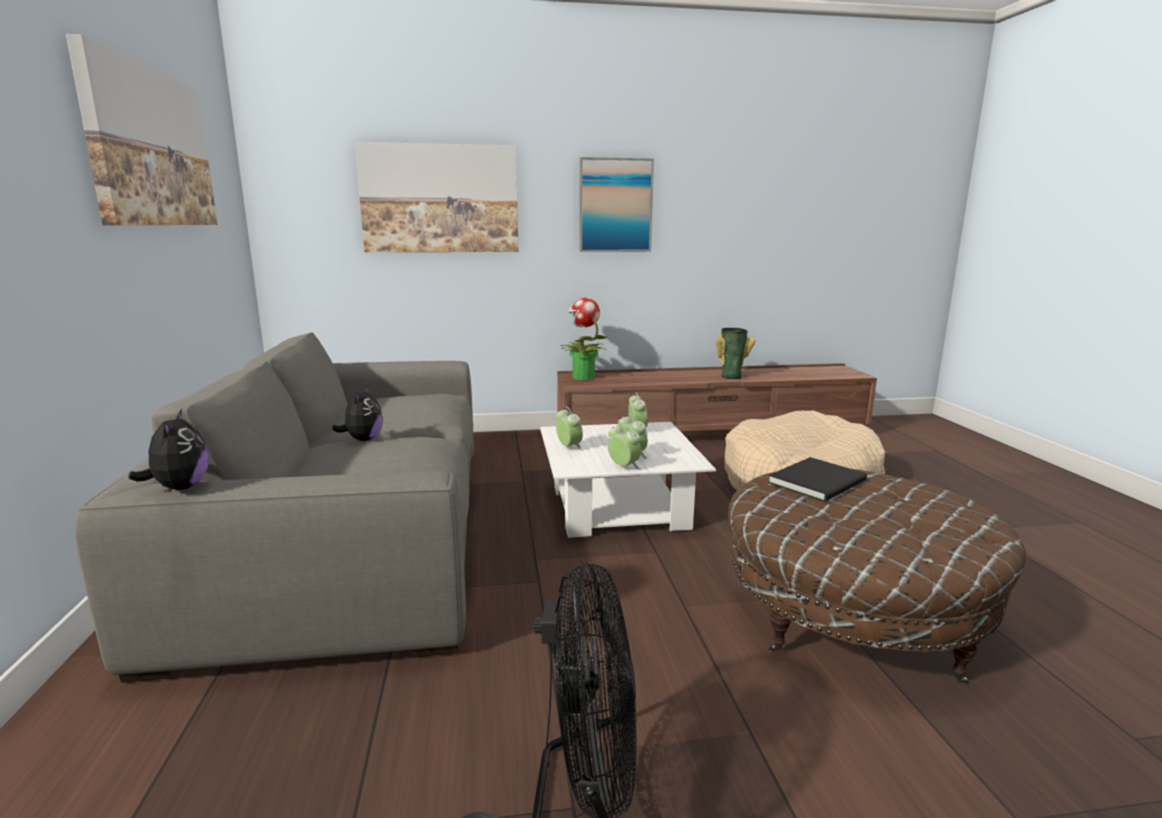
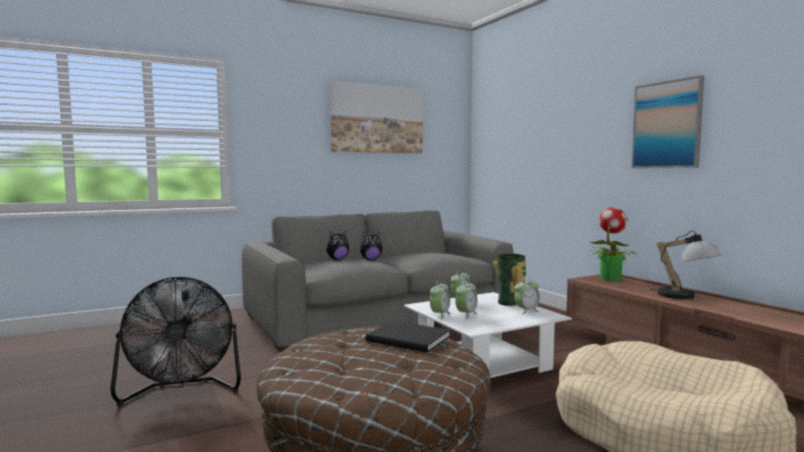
camera: 70 degrees right, 10 degrees down
(180, 487) = (259, 244): plush toy -> plush toy (337, 259)
(440, 199) = (548, 132): picture -> none
(672, 376) = (685, 297): none -> table lamp
(730, 376) = (747, 313): vase -> vase (510, 302)

